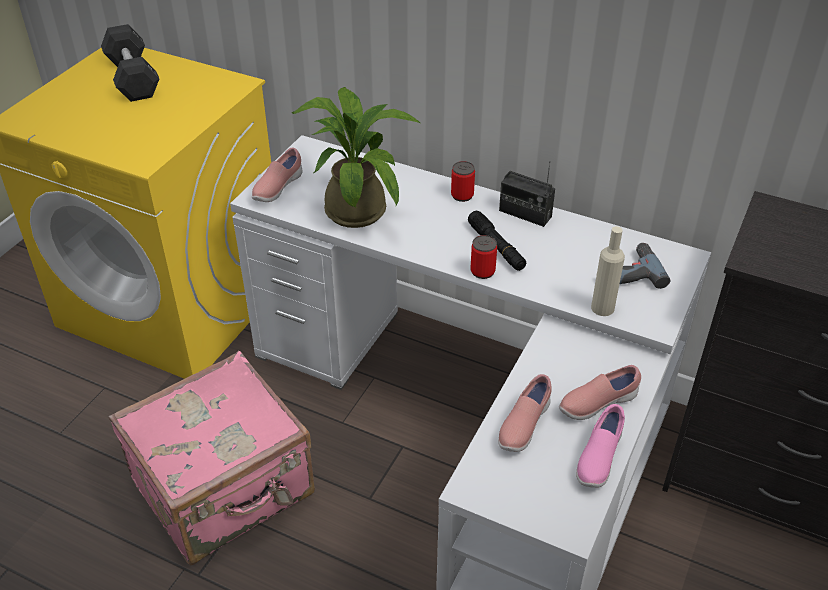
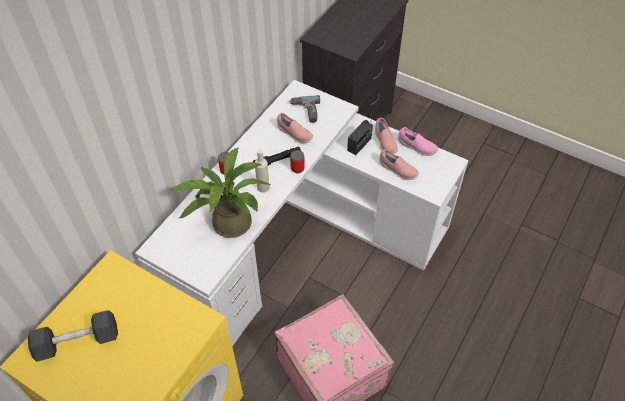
camera: 85 degrees left, 10 degrees up
(277, 188) = (198, 266): pink shoe -> pink shoe (294, 134)
(525, 214) = (250, 144): radio -> radio (359, 144)
(602, 308) = (331, 125): beige bottle -> beige bottle (263, 187)

